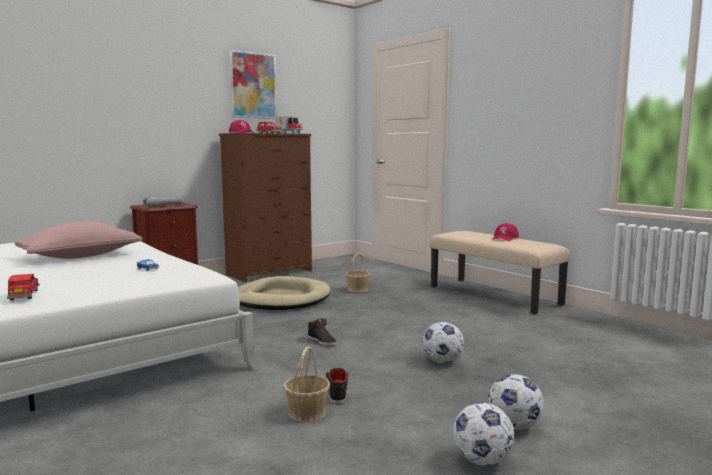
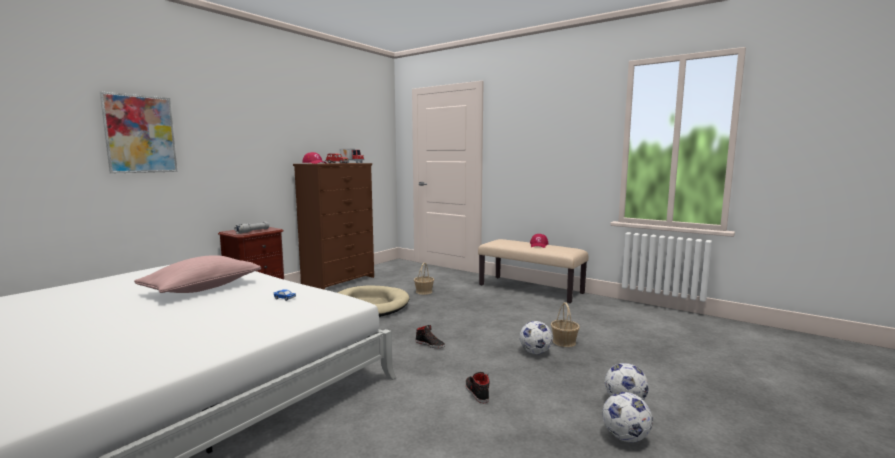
camera: 15 degrees left, 0 degrees up
(24, 296) = (193, 342): red toy car -> none
(253, 85) = (319, 121): picture -> picture (140, 134)
(307, 412) = (466, 414): basket -> basket (564, 342)

